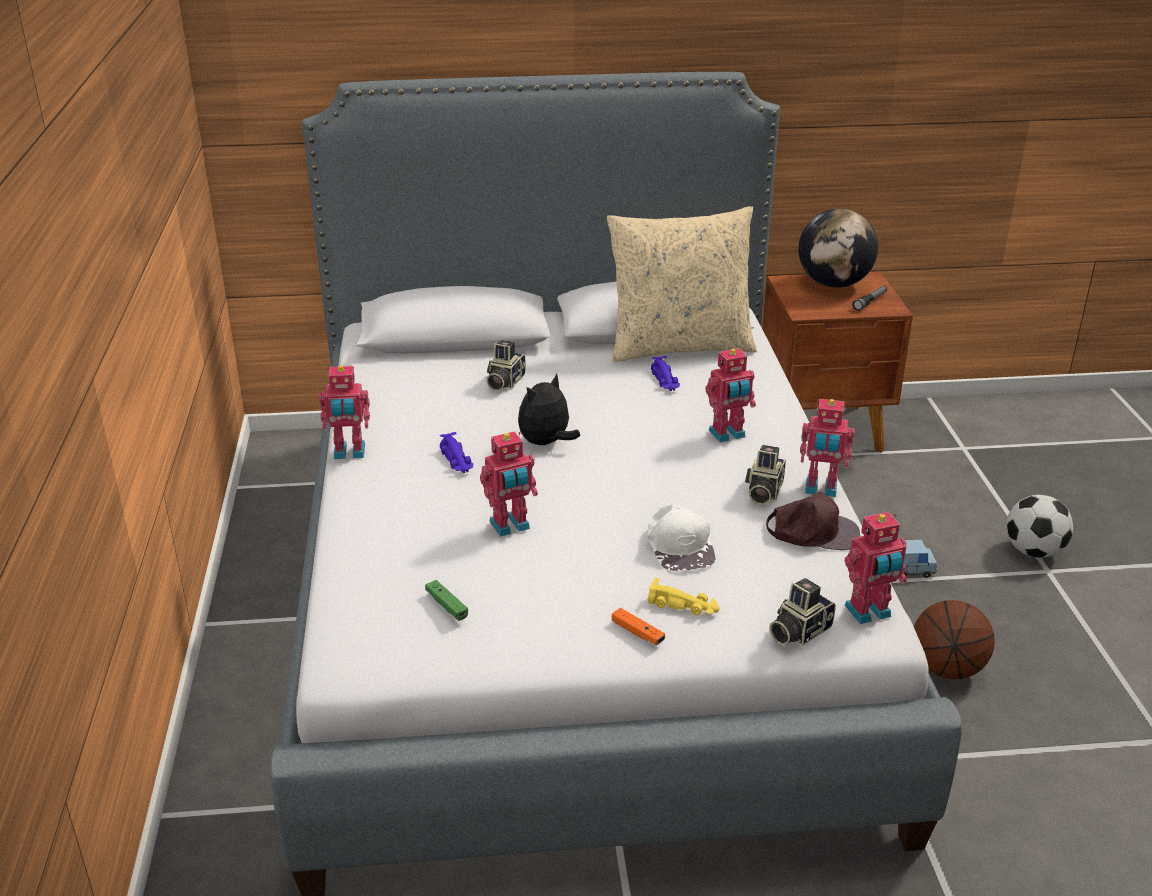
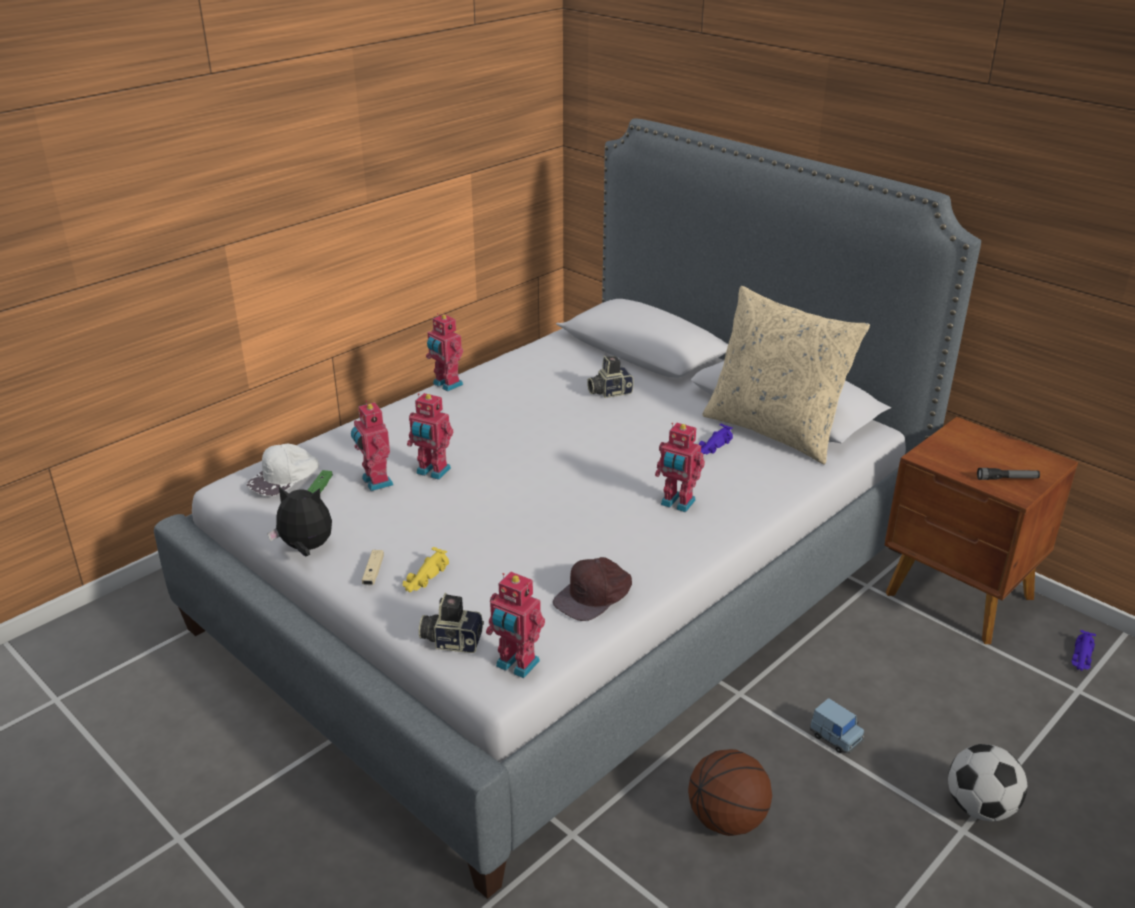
camera: 50 degrees right, 0 degrees up
(457, 461) = (486, 421): purple toy car -> purple toy car (1081, 657)
(546, 443) = (553, 440): plush toy -> plush toy (306, 548)
(637, 633) = (373, 572): orange game controller -> beige game controller
(680, 545) = (499, 545): white cap -> white cap (284, 477)
(684, 606) = (425, 578): yellow toy car -> yellow toy car turned 45 degrees clockwise
(763, 492) = (618, 551): camera -> none
(813, 531) = (594, 595): brown cap -> brown cap turned 75 degrees clockwise
(821, 489) = (661, 576): toy robot -> toy robot (375, 482)
(833, 284) = (1004, 450): globe -> none

